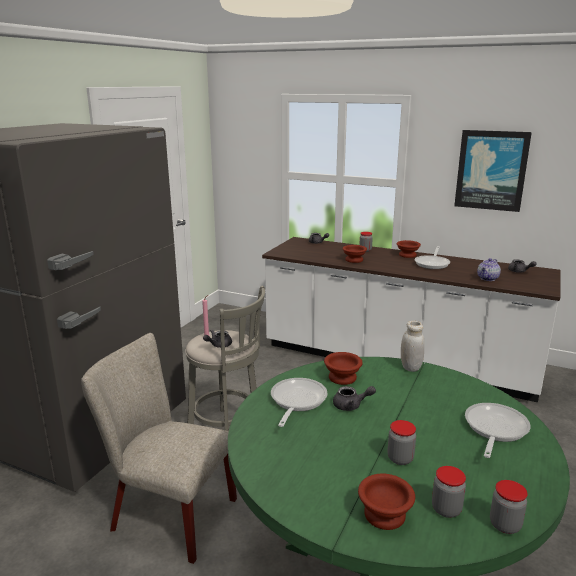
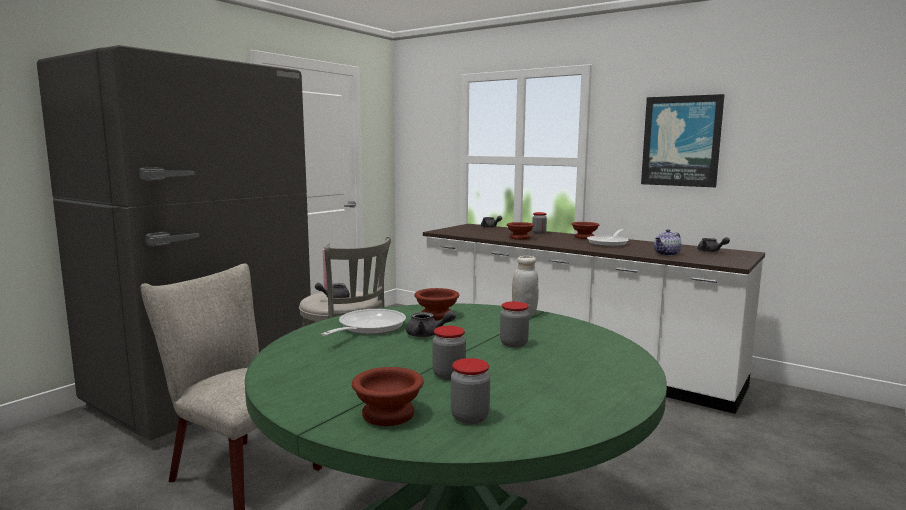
camera: 10 degrees right, 10 degrees down
(494, 429) = (588, 363): frying pan -> none
(505, 525) = (535, 436): jar -> jar (513, 344)

